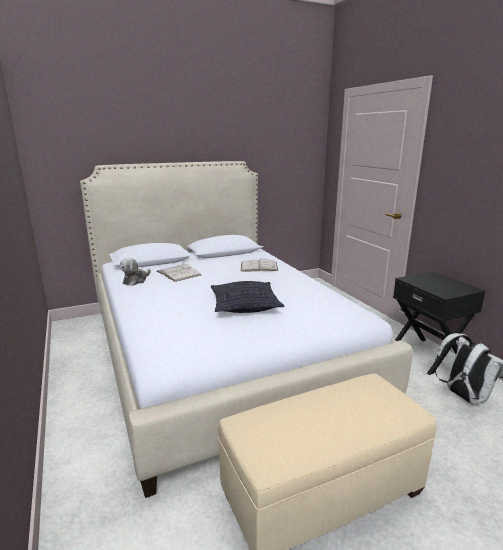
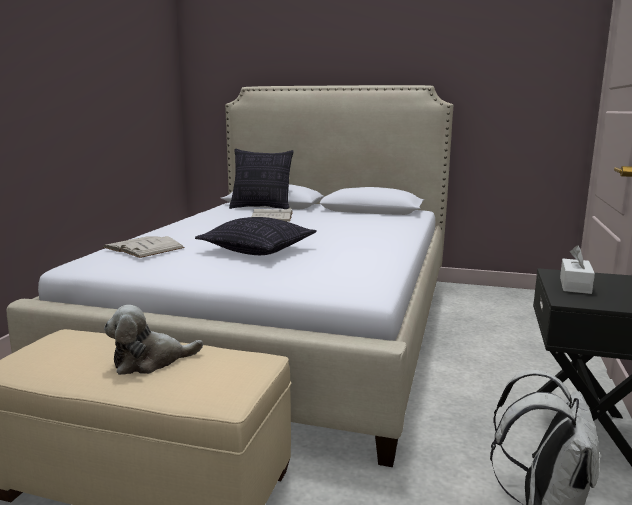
camera: 40 degrees right, 5 degrees down
(136, 280) = (220, 214): plush toy -> plush toy (150, 361)
(151, 267) = (261, 208): none -> pillow
(259, 266) = (374, 226): white book -> white book (143, 247)
(428, 284) = (575, 285): none -> white tissue box

